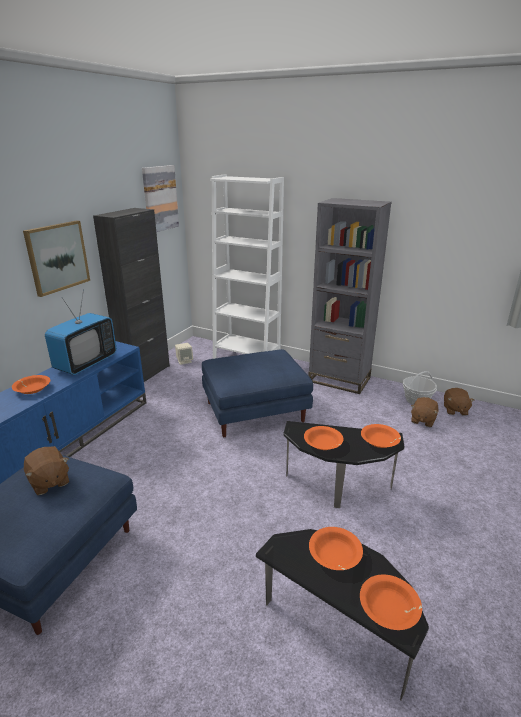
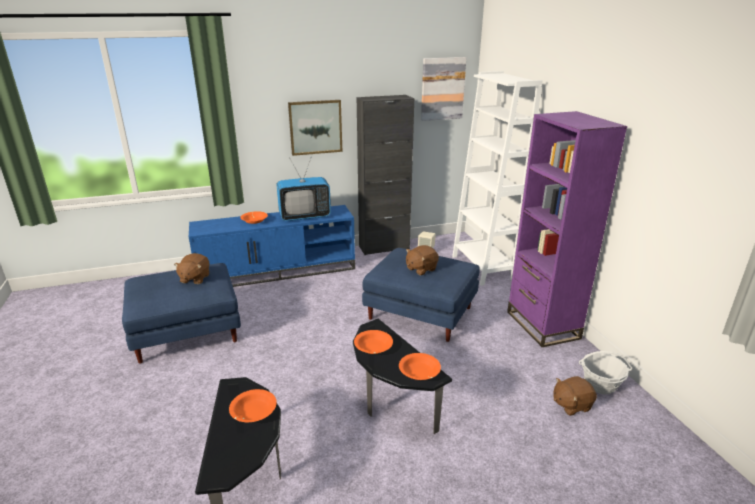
camera: 45 degrees right, 0 degrees up
(339, 379) = (542, 325): grey bookcase -> purple bookcase
(389, 608) = (226, 460): orange bowl -> none
(455, 410) = (632, 419): brown plush toy -> brown plush toy (421, 269)

